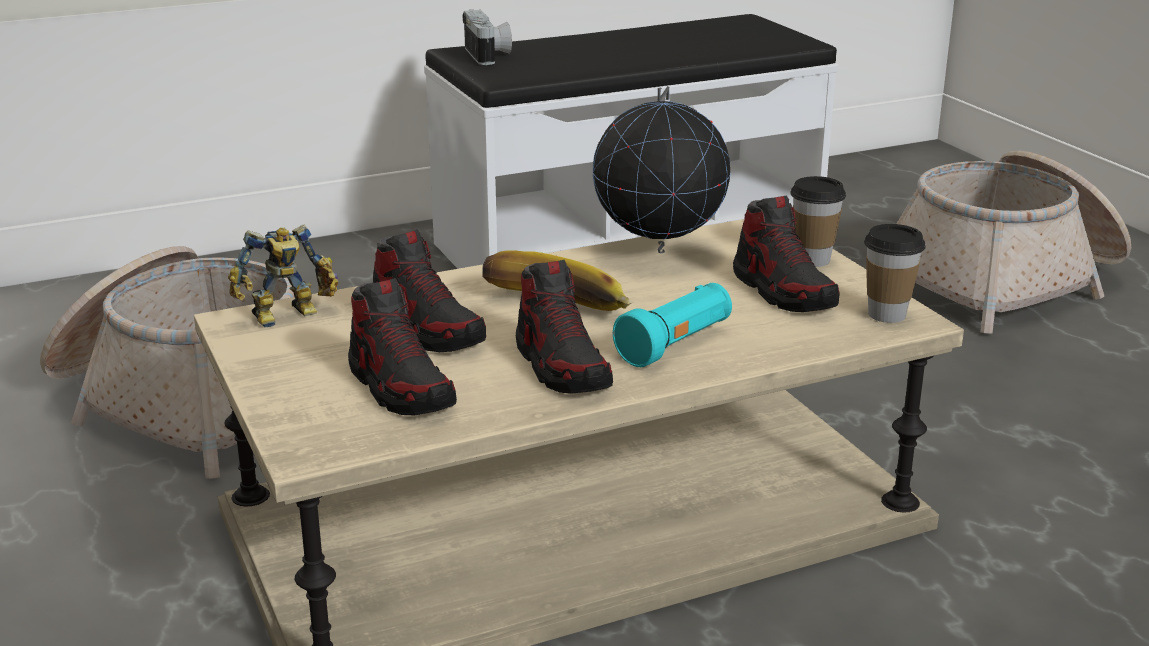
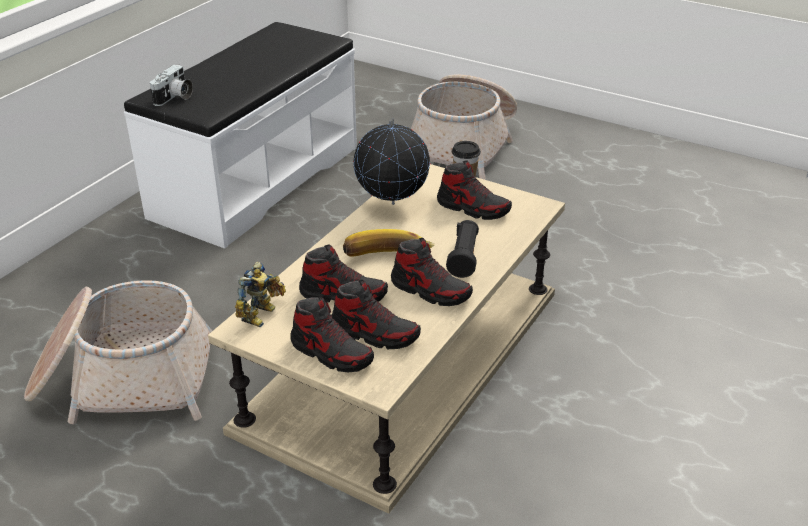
camera: 35 degrees left, 10 degrees up
(307, 388) = (332, 353): none -> shoe
(489, 56) = (175, 98): camera -> camera turned 75 degrees clockwise
(675, 345) = (464, 258): turquoise flashlight -> black flashlight
(887, 314) = (528, 206): cup -> none

